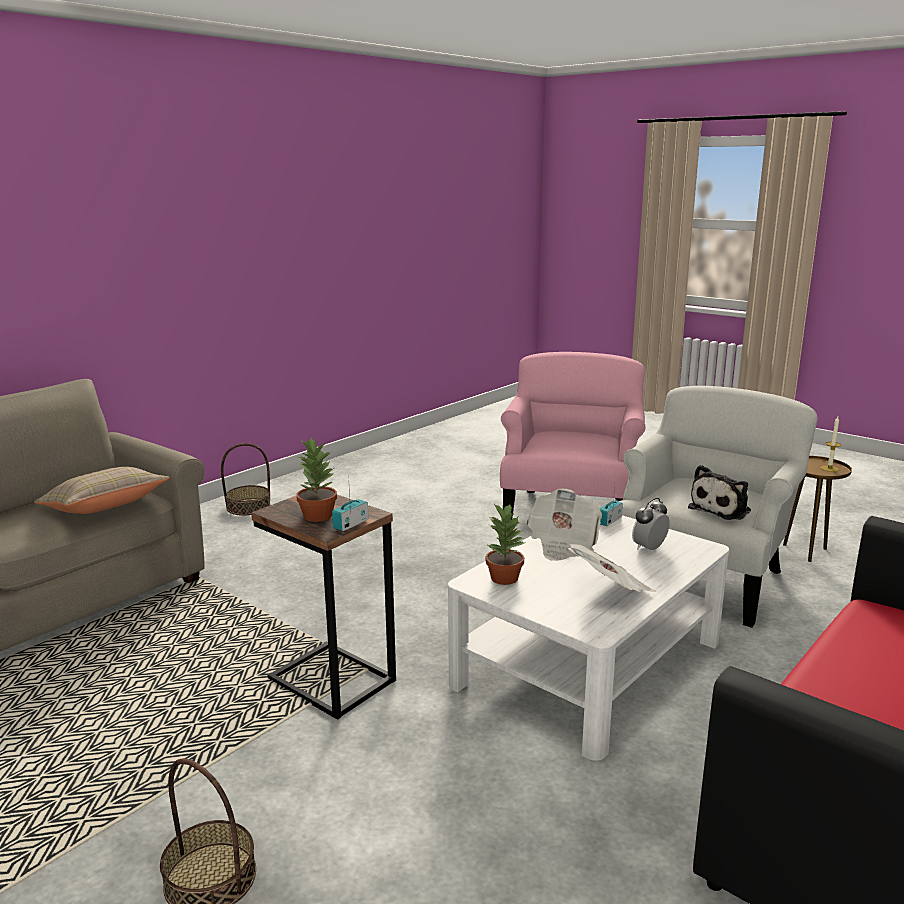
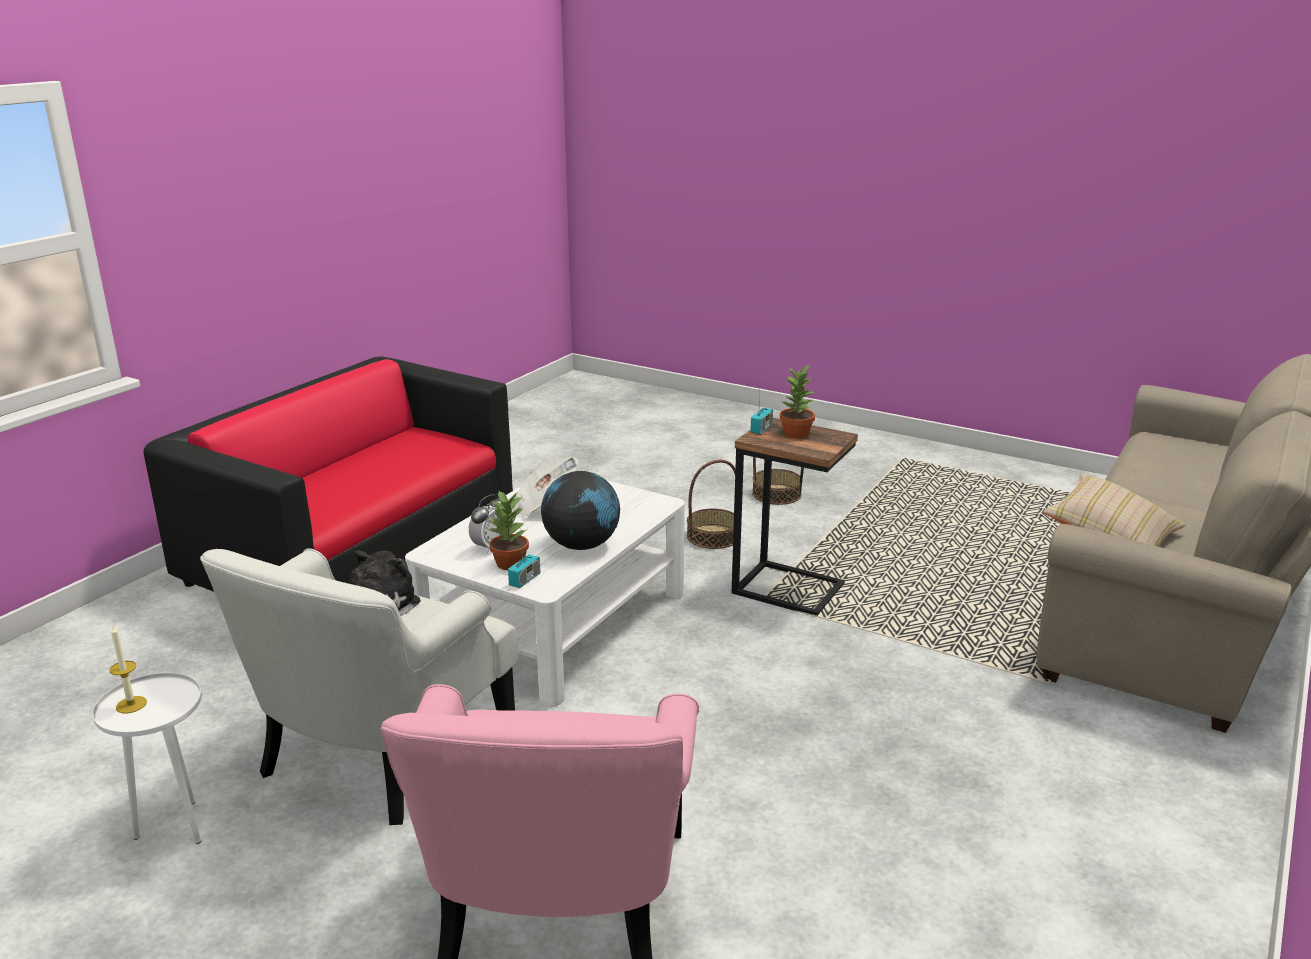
camera: 170 degrees right, 5 degrees up
(248, 507) = (1178, 849): basket -> basket (713, 536)
(504, 578) = (635, 508): potted plant -> potted plant (510, 564)
(562, 544) = (581, 545): newspaper -> globe
(806, 551) = (176, 827): brown side table -> white side table

